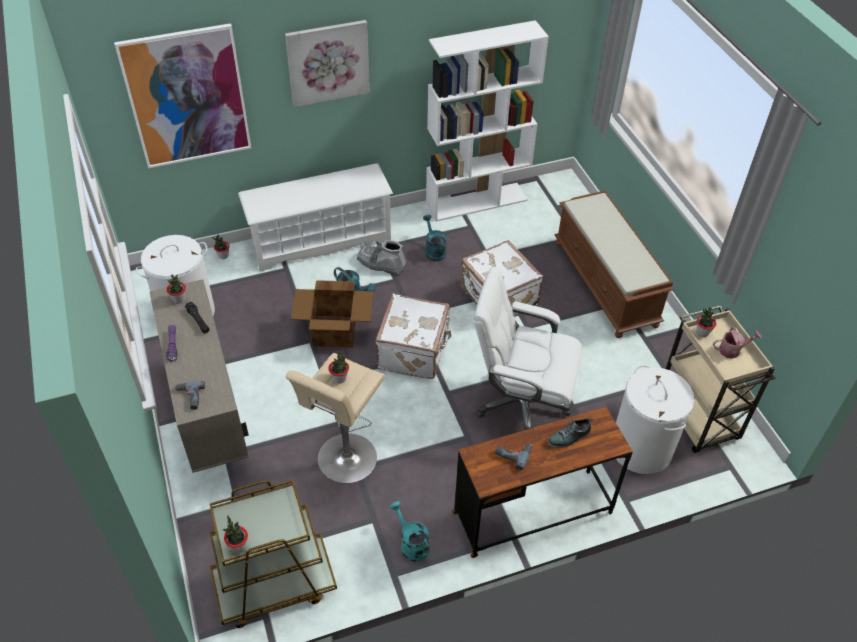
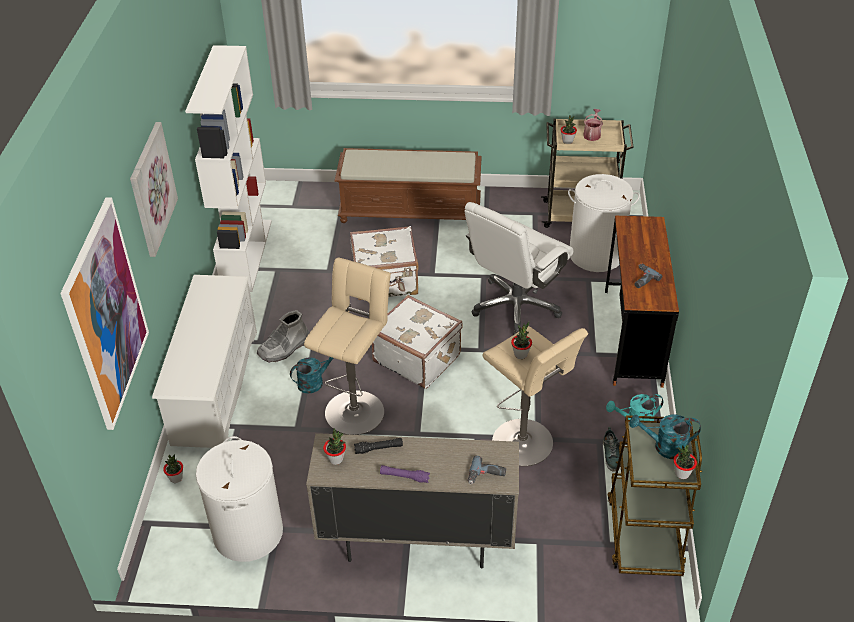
camera: 65 degrees left, 5 degrees down
(335, 331) = (356, 409): cardboard box -> beige stool
(434, 250) = (292, 304): turquoise watering can -> turquoise watering can (664, 447)
(569, 437) = (638, 244): shoe -> shoe (611, 455)

